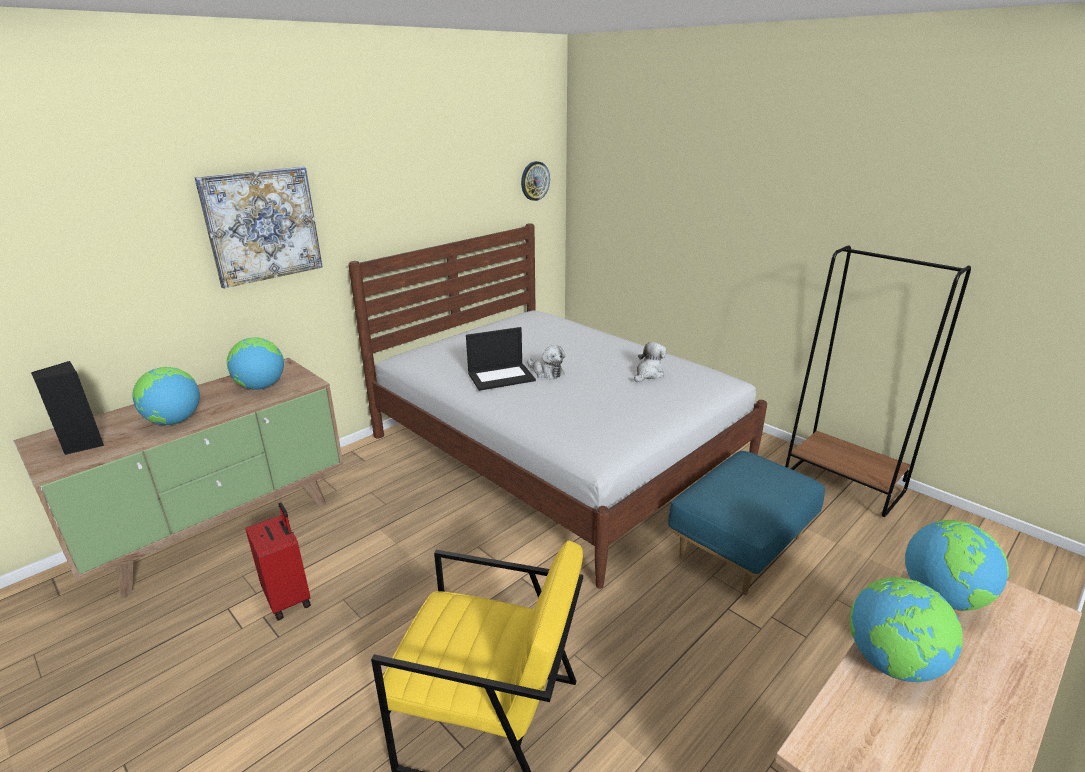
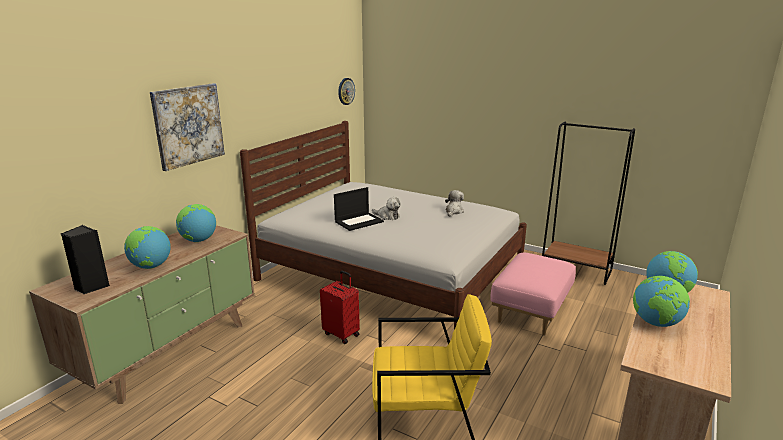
camera: 15 degrees left, 5 degrees down
(289, 598) = (251, 383): red suitcase -> red suitcase (342, 334)
(740, 546) = (530, 311): blue ottoman -> pink ottoman

